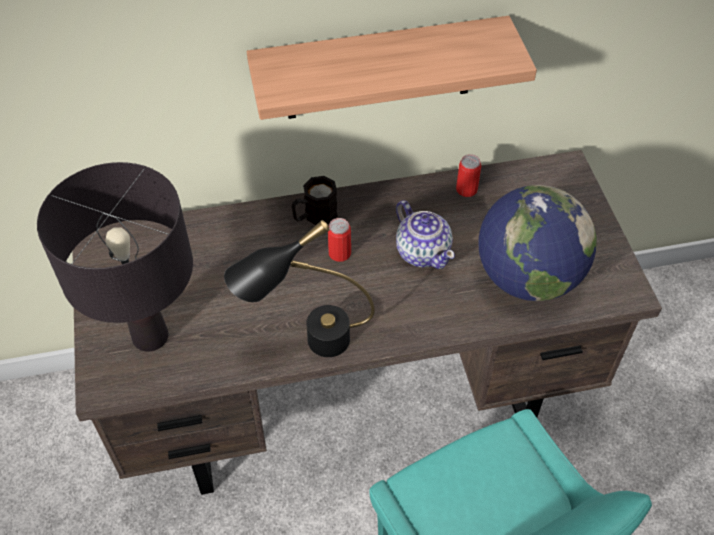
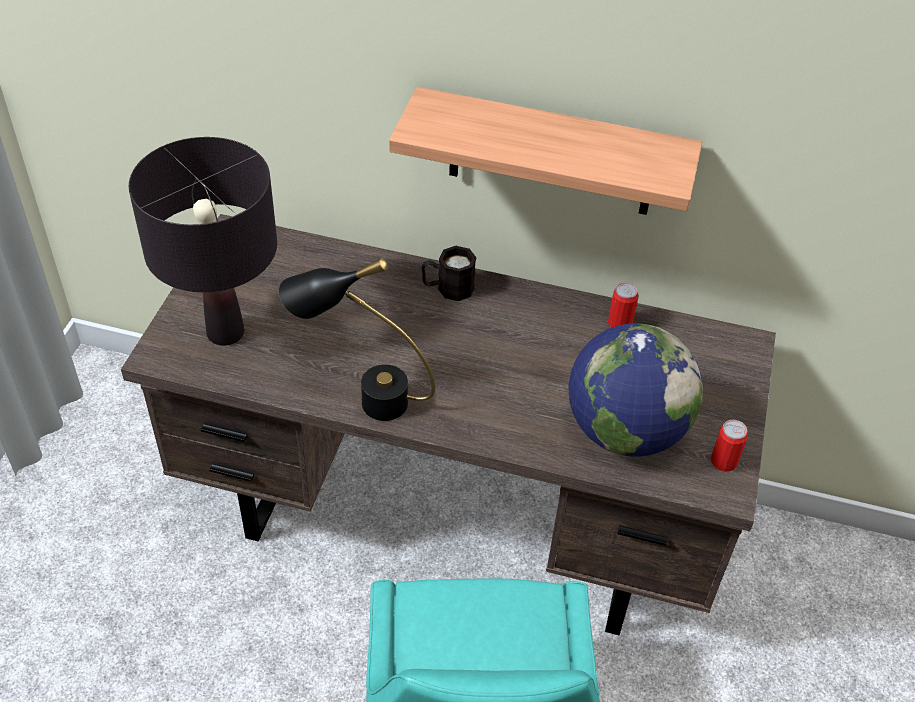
camera: 25 degrees right, 5 degrees down
(339, 253) = (449, 331): can -> can (723, 461)
(423, 251) = (533, 363): teapot -> none

